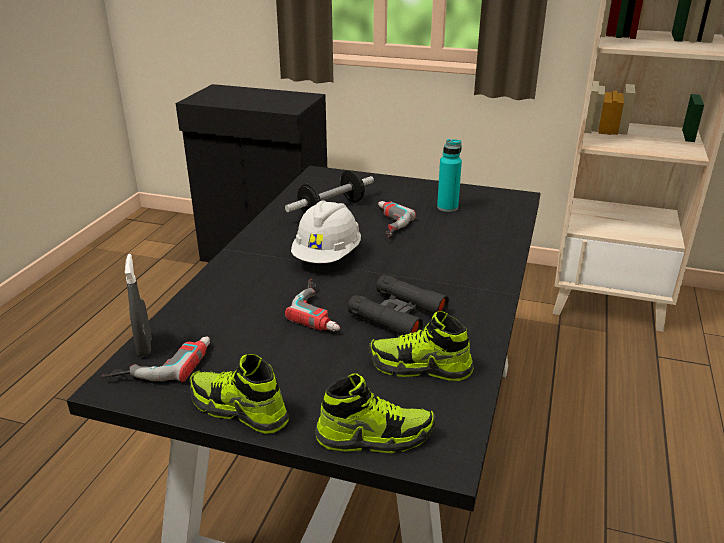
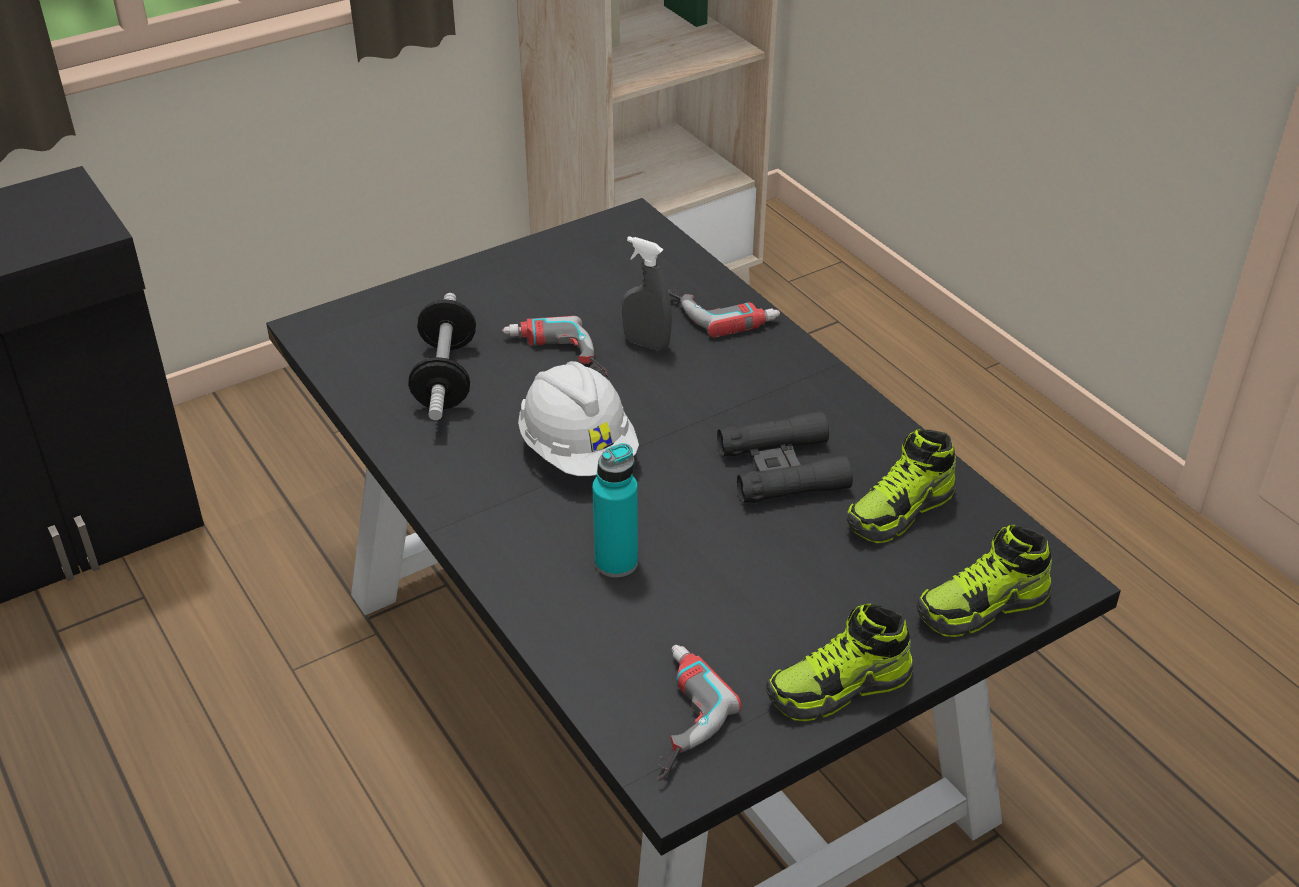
camera: 50 degrees left, 10 degrees up
(144, 347) = (614, 717): grey spray bottle -> grey spray bottle (646, 344)
(323, 310) = (704, 521): power drill -> power drill (720, 310)
(375, 436) = (982, 607): shoe -> shoe turned 150 degrees counterclockwise
(447, 207) = (582, 286): turquoise bottle -> turquoise bottle (616, 562)

